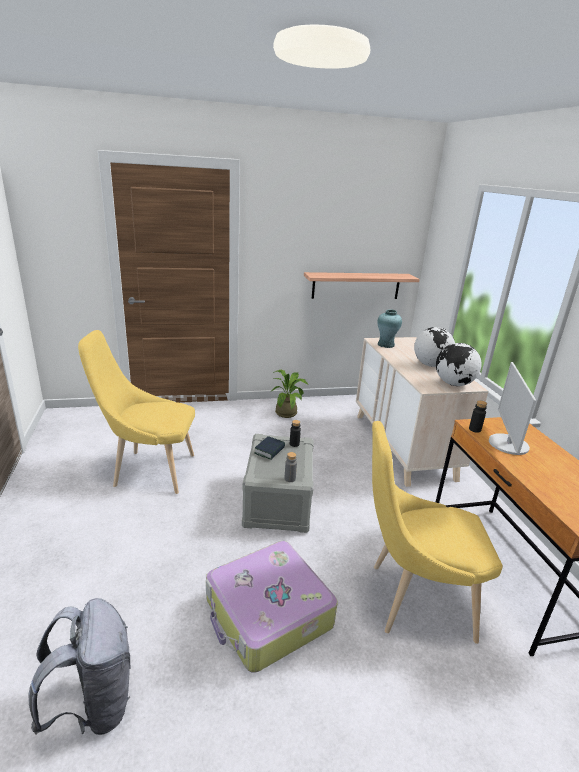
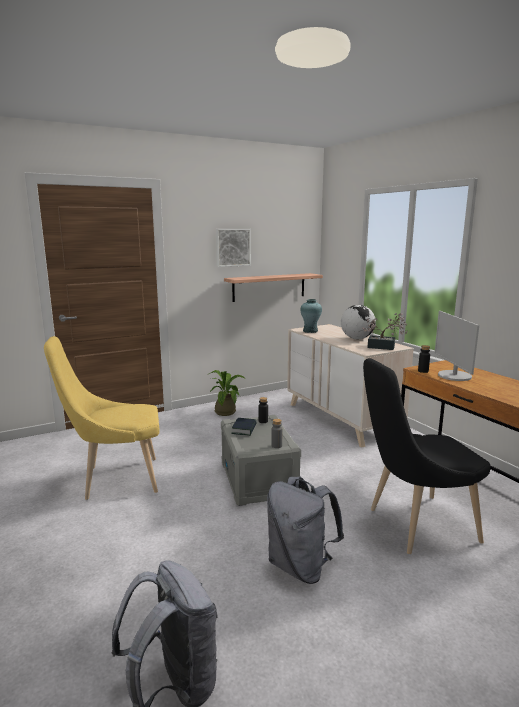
camera: 15 degrees left, 10 degrees down
(268, 614) = (300, 566): suitcase -> grey backpack
(317, 239) = (232, 247): none -> picture
(412, 599) = (415, 525): yellow chair -> black chair
(453, 384) = (384, 347): globe -> potted plant

